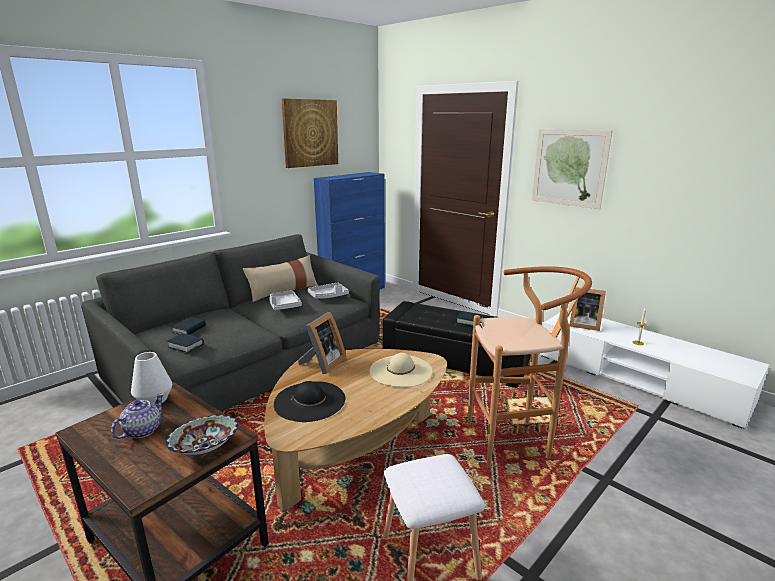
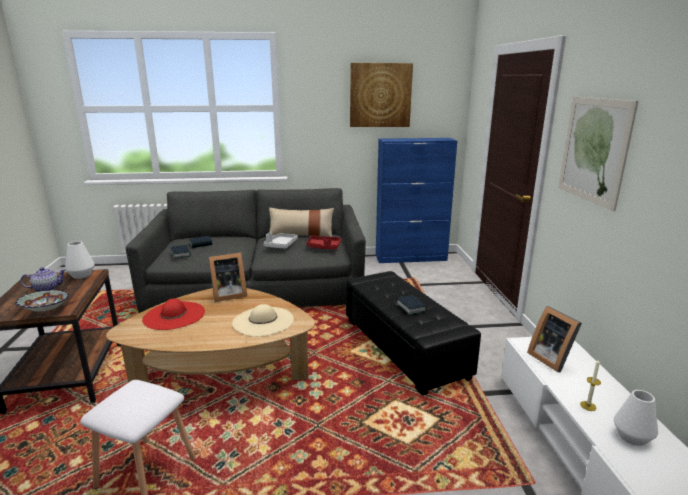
camera: 40 degrees right, 0 degrees up
(310, 401) = (174, 315): black hat -> red hat
(328, 296) = (324, 247): grey tray -> red tray
(516, 441) = (340, 437): brown stool -> none
(675, 349) = (632, 437): none -> white vase

